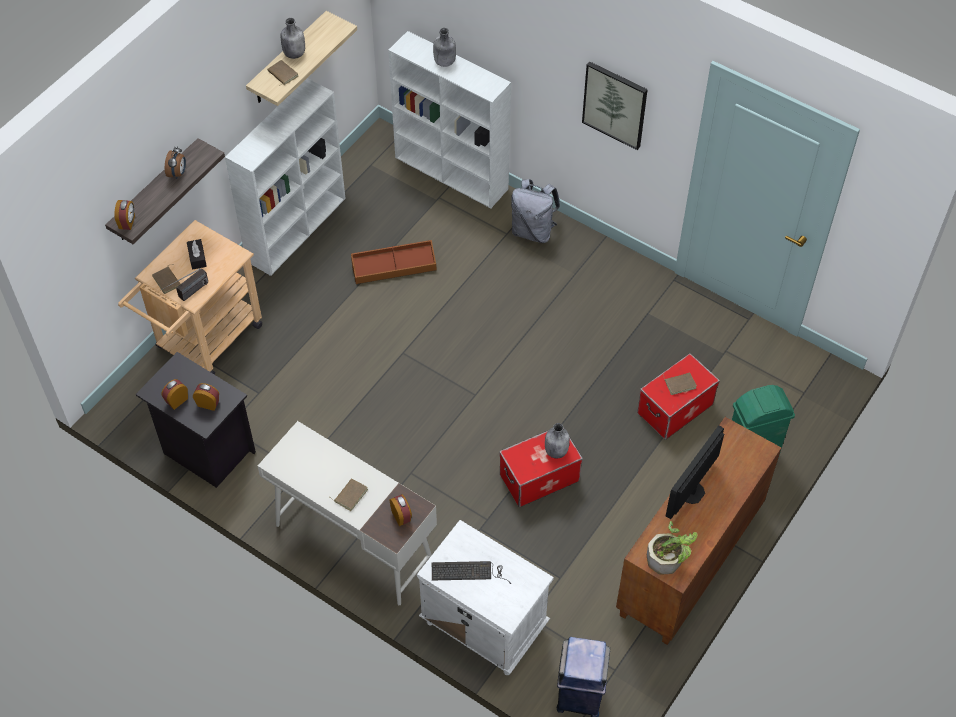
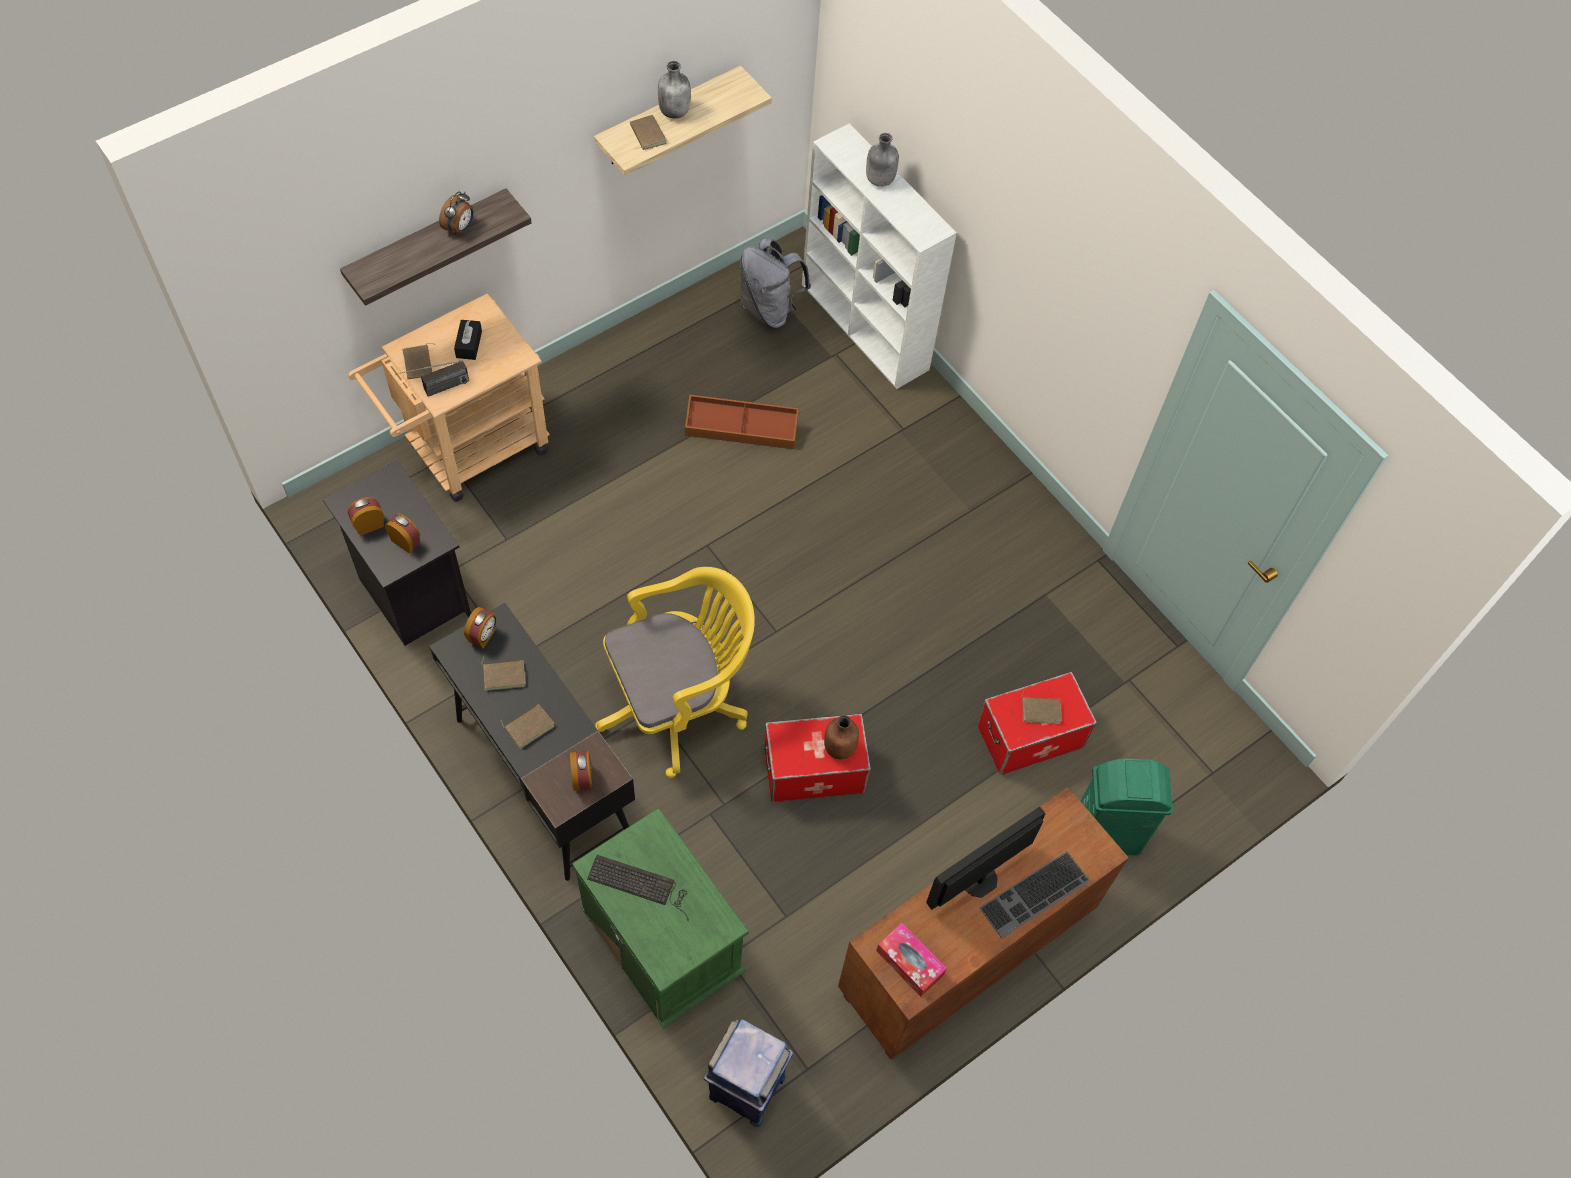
camera: 15 degrees right, 5 degrees up
(127, 222) = (368, 274): alarm clock -> alarm clock (483, 636)
(297, 228) = (641, 339): white bookcase -> none
(318, 467) = (504, 675): none -> brown book
(353, 543) = (542, 777): white desk -> black desk
(428, 464) = (679, 703): none -> yellow office chair
(483, 625) = (661, 945): white nightstand -> green nightstand
(533, 231) = (939, 436): grey backpack -> grey backpack (770, 309)
(556, 450) = (839, 747): grey bottle -> brown bottle
(615, 104) = (1076, 306): picture -> none
(669, 558) = (910, 962): potted plant -> tissue box
(732, 491) = (1035, 896): none -> keyboard

